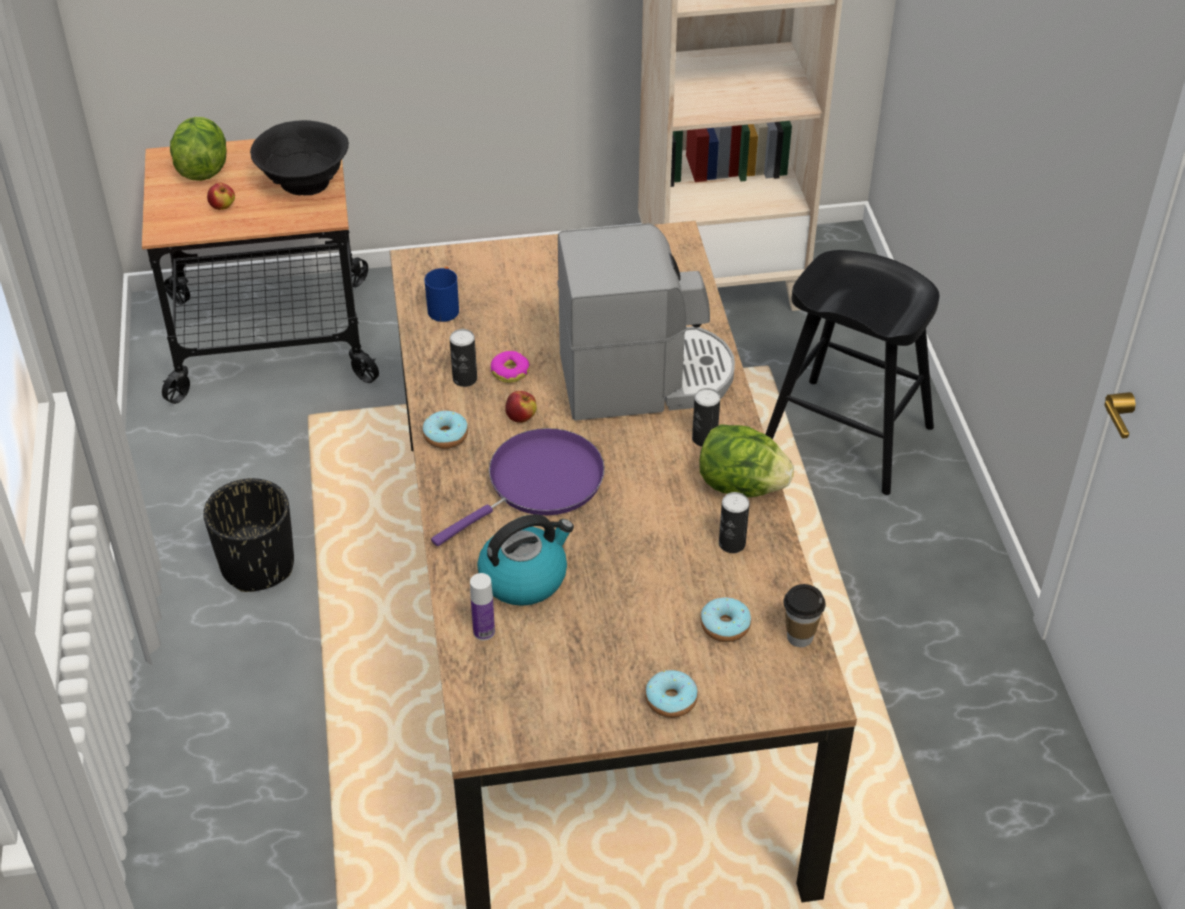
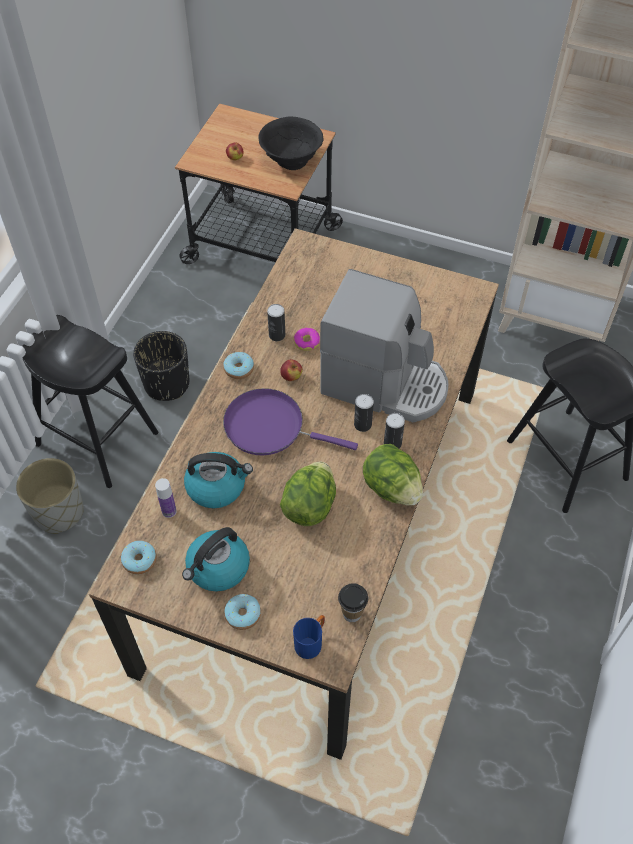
camera: 30 degrees right, 10 degrees up
(202, 169) = (241, 128): lettuce -> lettuce (309, 506)
(204, 678) = (97, 439): none -> black stool
(214, 796) = (59, 511): none -> grey planter
(444, 308) = (299, 281): blue mug -> blue mug (311, 641)
(539, 483) = (270, 427): purple frying pan -> purple frying pan turned 150 degrees counterclockwise
(598, 665) = (217, 568): none -> kettle
(725, 626) = (311, 581): donut -> donut (139, 560)
(732, 543) = (356, 526): can -> can (362, 424)

